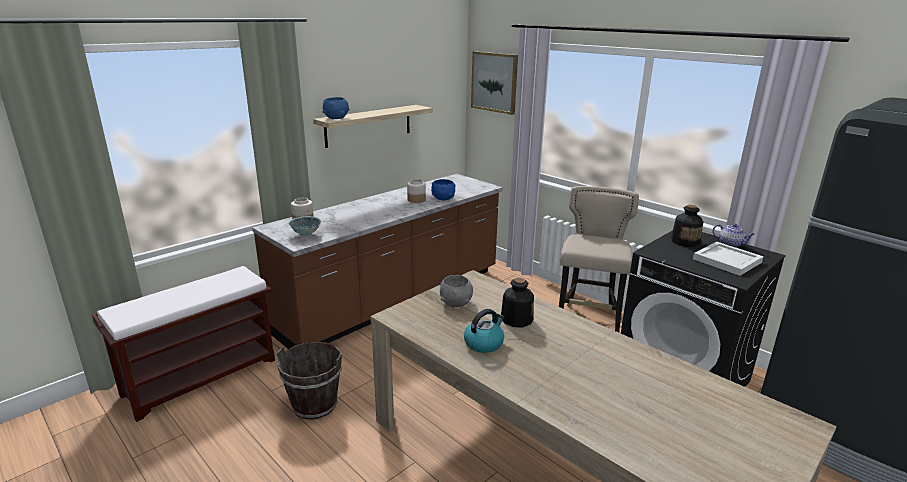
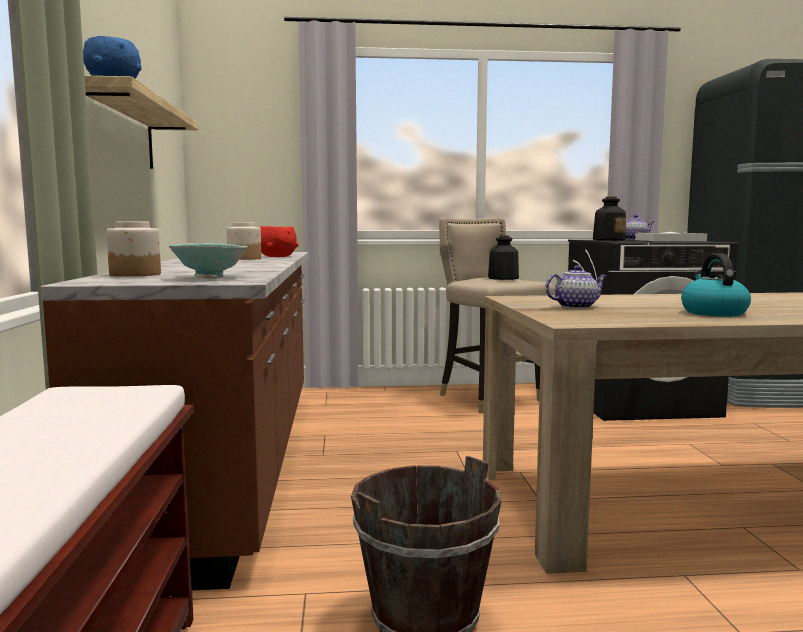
camera: 50 degrees left, 15 degrees down
(443, 198) = (276, 256): blue bowl -> red bowl
(456, 303) = (576, 307): grey bowl -> teapot
(494, 82) = (244, 108): picture -> none
(516, 319) = (658, 302): bottle -> bottle (502, 278)

